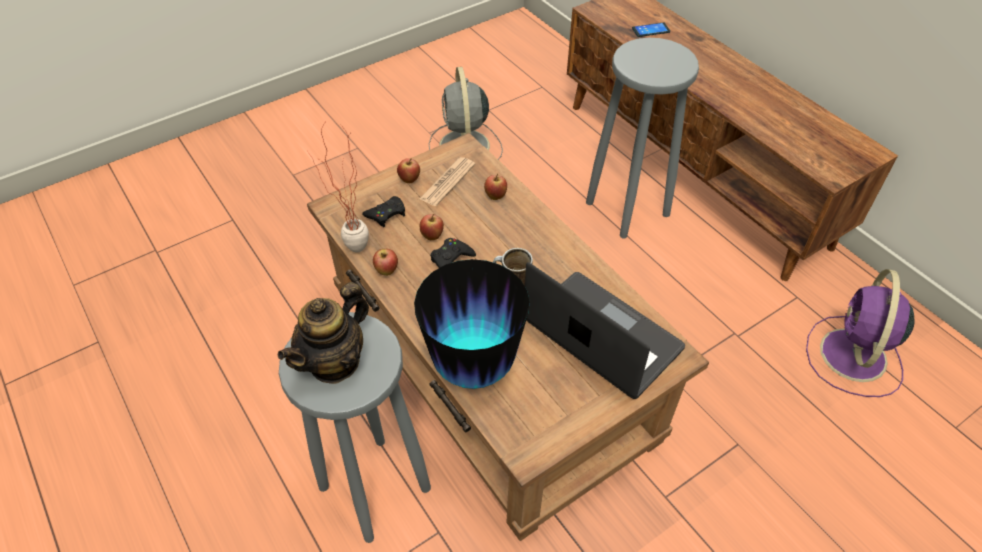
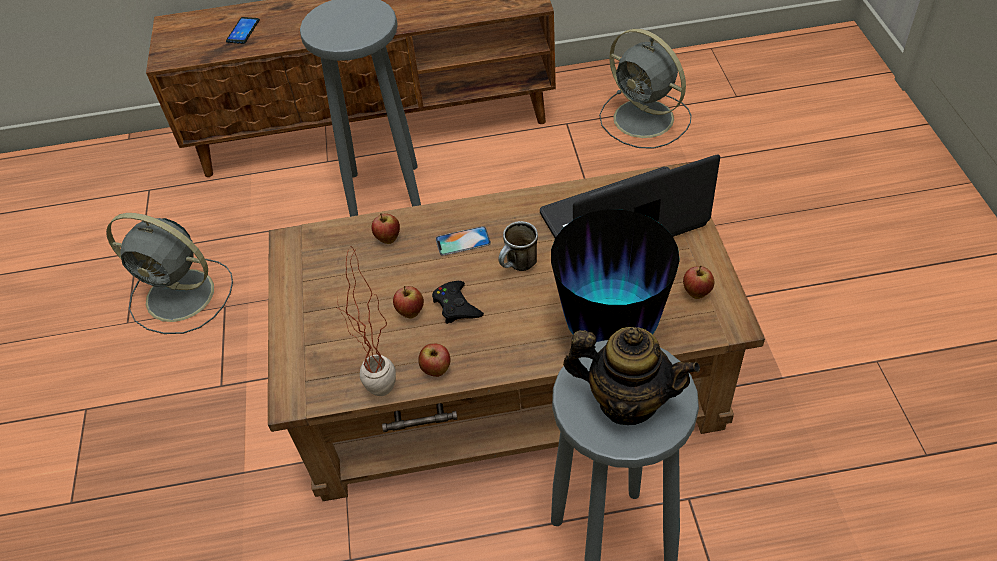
camera: 60 degrees left, 0 degrees up
(335, 362) = (627, 400): teapot -> teapot turned 45 degrees counterclockwise
(386, 214) = (346, 346): black game controller -> none
(409, 180) = (306, 307): apple -> apple (696, 293)
(447, 182) = (335, 273): newspaper -> none
(518, 239) = (463, 241): none -> phone
(853, 357) = (645, 119): purple fan -> grey fan

